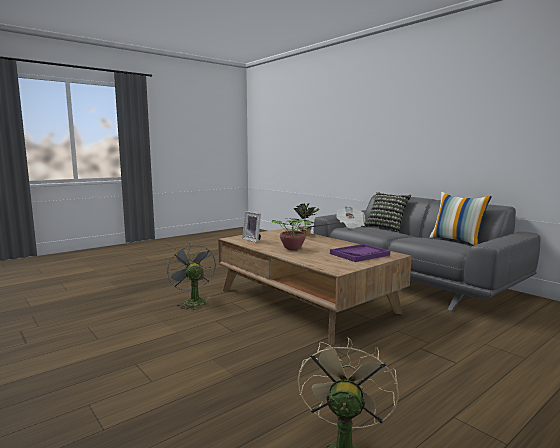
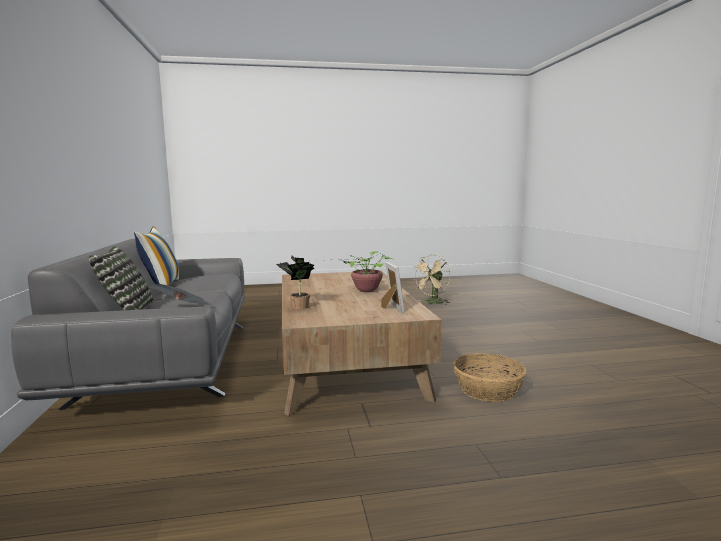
camera: 150 degrees left, 0 degrees up
(192, 301) = (488, 390): grey fan -> basket
(359, 254) = (320, 279): purple tray -> none

